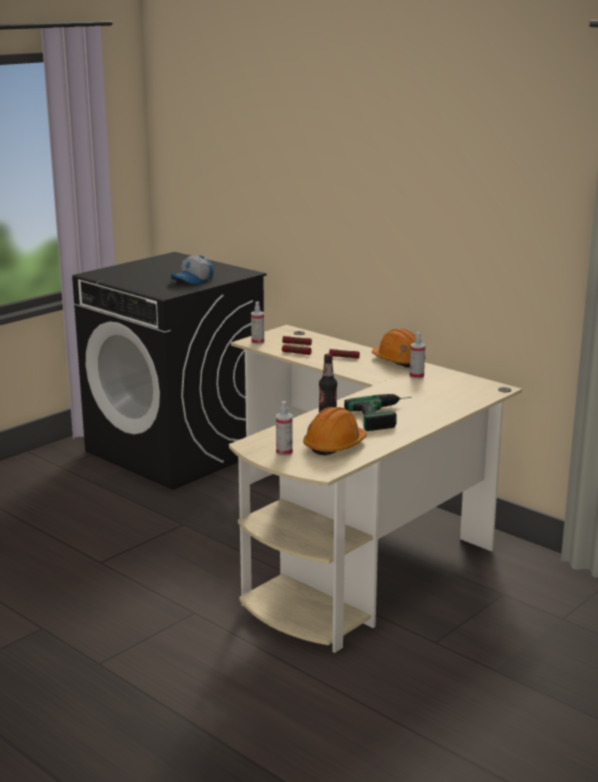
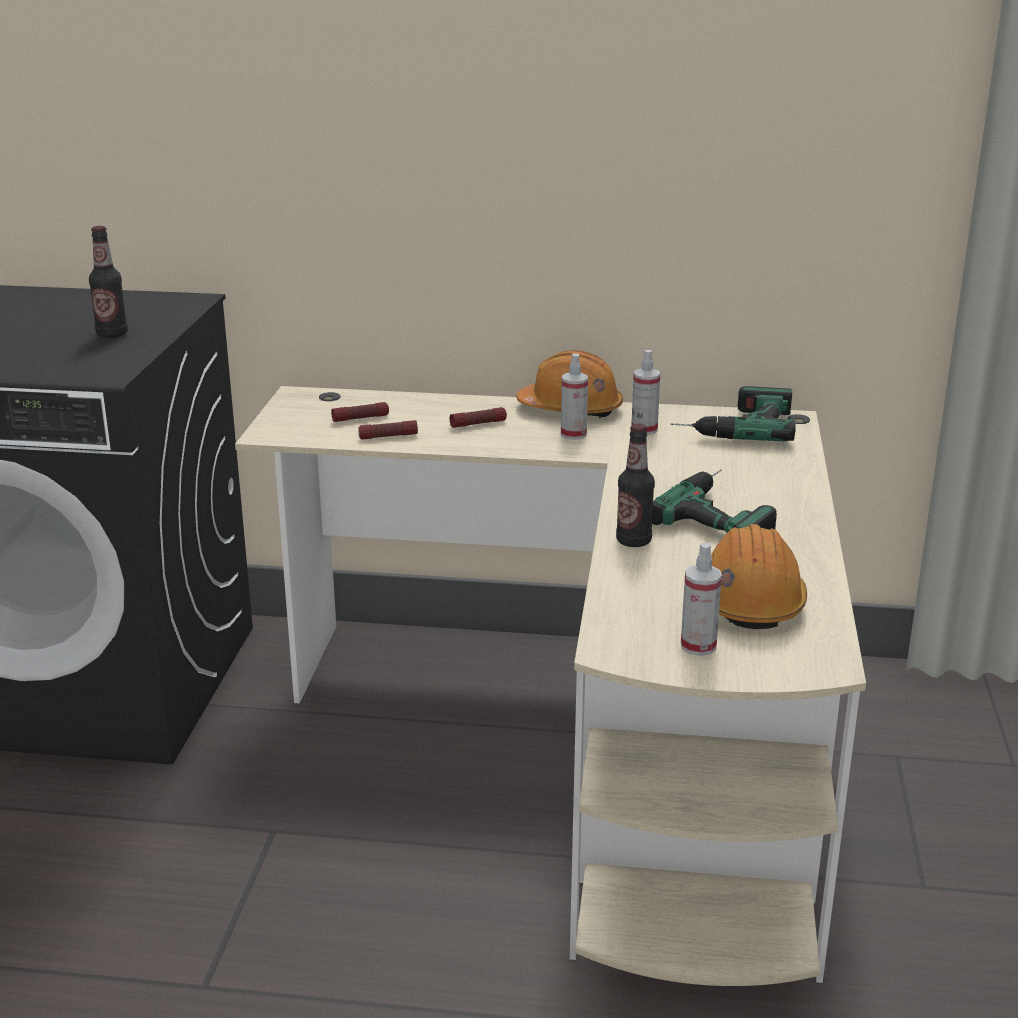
camera: 35 degrees left, 5 degrees up
(193, 280) = (112, 334): cap -> bottle
(257, 342) = (286, 431): spray bottle -> spray bottle (573, 434)
(463, 384) = (732, 424): none -> power drill

